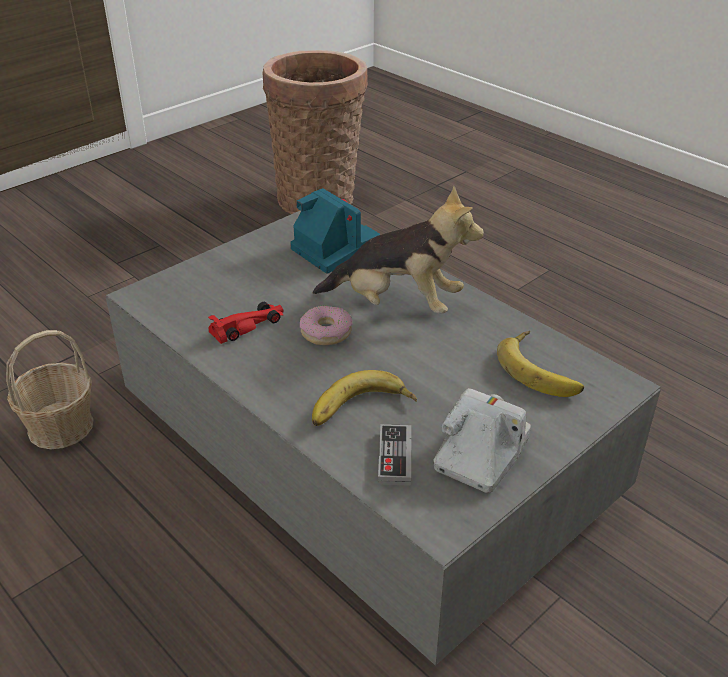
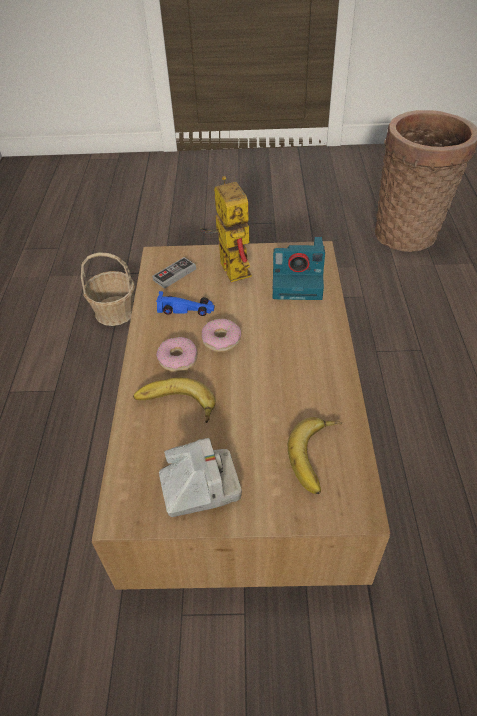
camera: 45 degrees right, 10 degrees up
(240, 268) = (229, 266): none -> toy robot
(248, 325) = (186, 309): red toy car -> blue toy car
(305, 371) = (178, 359): none -> donut
(333, 249) = (298, 281): camera -> camera turned 90 degrees clockwise
(362, 448) = (241, 427): grey coffee table -> brown coffee table
(394, 457) = (153, 451): game controller -> game controller (174, 274)
(397, 304) = (287, 346): plush toy -> none

